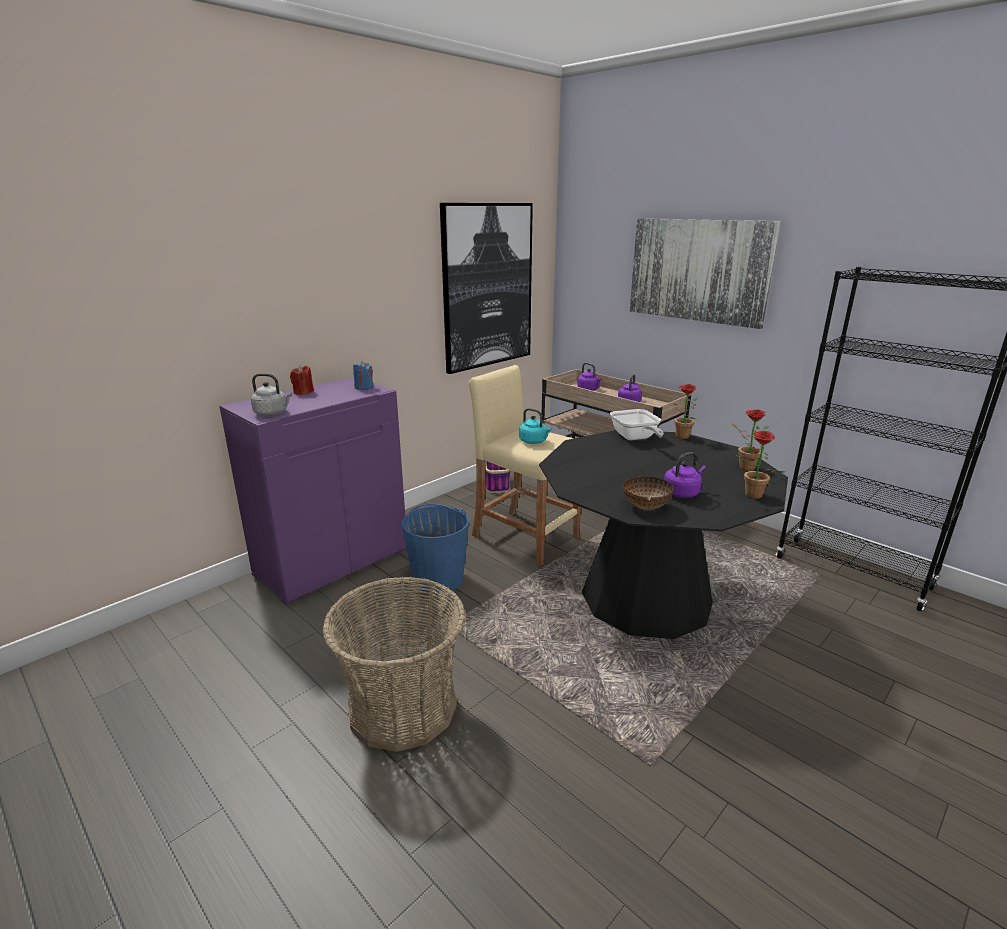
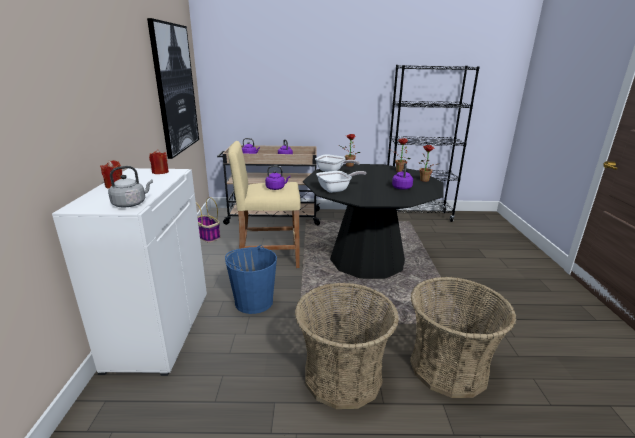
camera: 45 degrees left, 0 degrees up
(332, 560) = (159, 329): purple cabinet -> white cabinet
(364, 387) = (160, 172): blue candle -> red candle
(527, 791) = (448, 367): none -> basket
(534, 441) = (276, 188): turquoise kettle -> purple kettle
(579, 465) = (337, 189): none -> frying pan
(645, 506) = (401, 197): bowl -> none
(698, 270) = (308, 72): picture -> none

